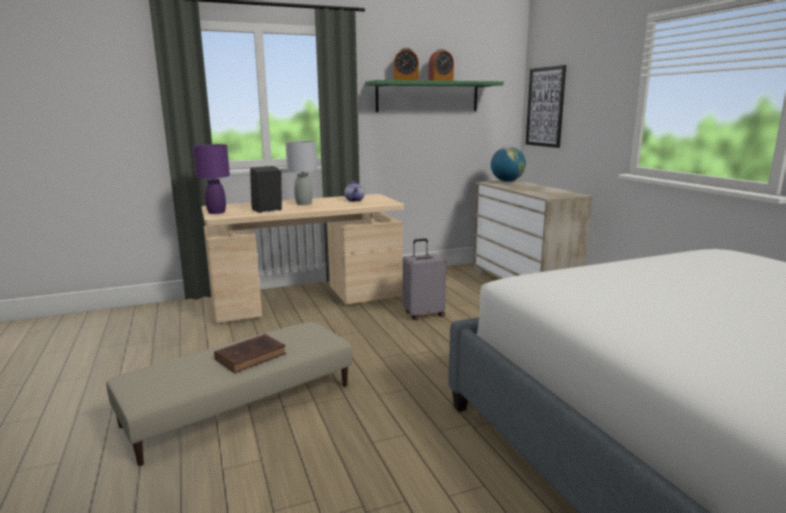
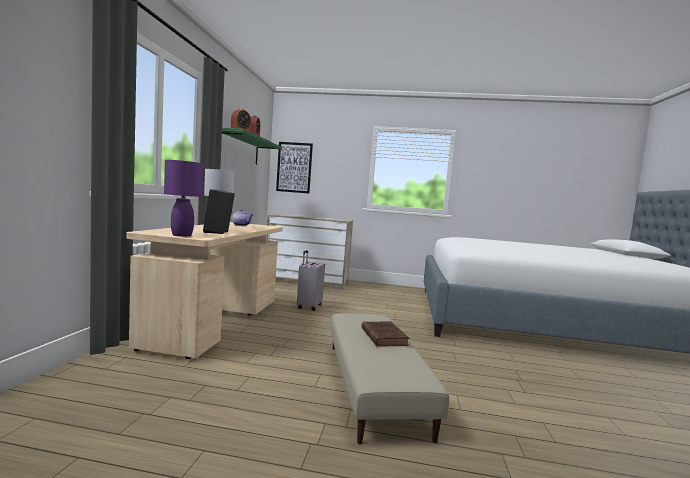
camera: 60 degrees left, 10 degrees down
(507, 181) = (283, 214): globe -> none

